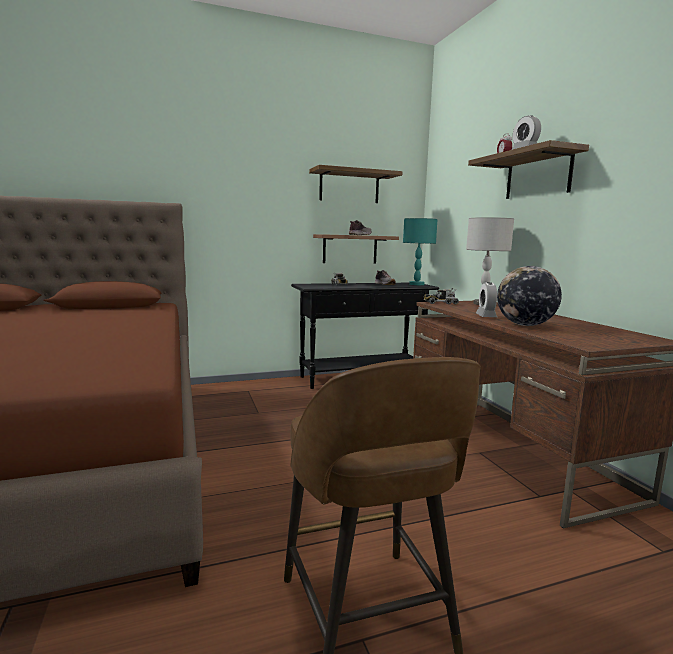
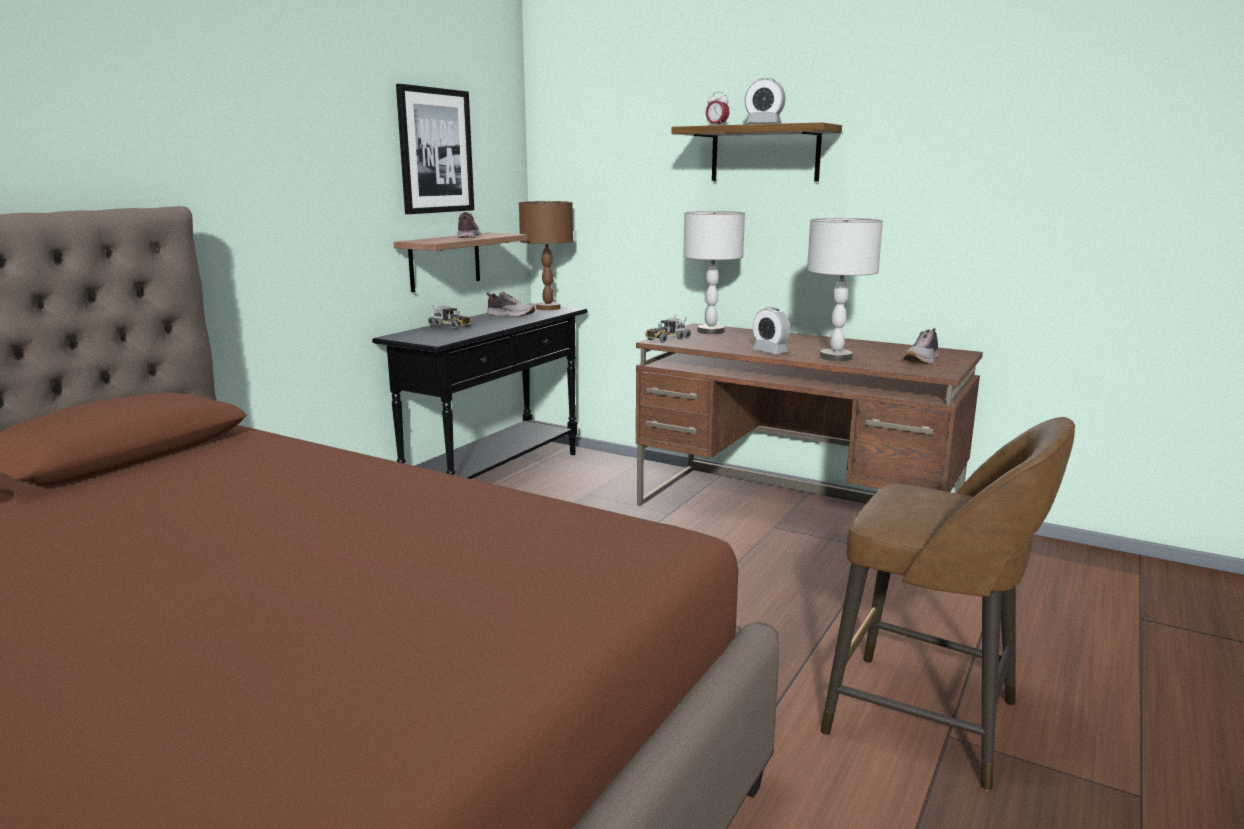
camera: 40 degrees left, 5 degrees up
(349, 187) = (435, 151): shelf -> picture
(417, 284) = (548, 308): turquoise table lamp -> brown table lamp
(525, 325) = (835, 357): globe -> grey table lamp
(600, 337) = (922, 360): none -> shoe

